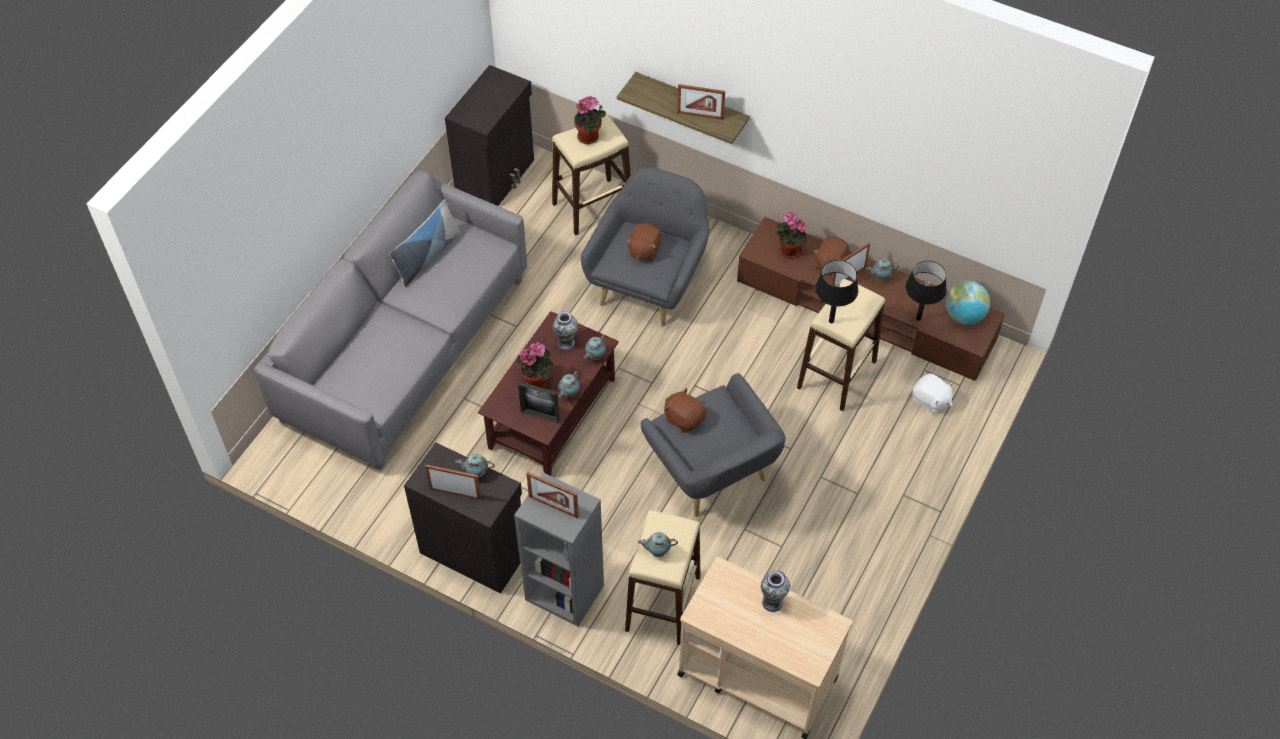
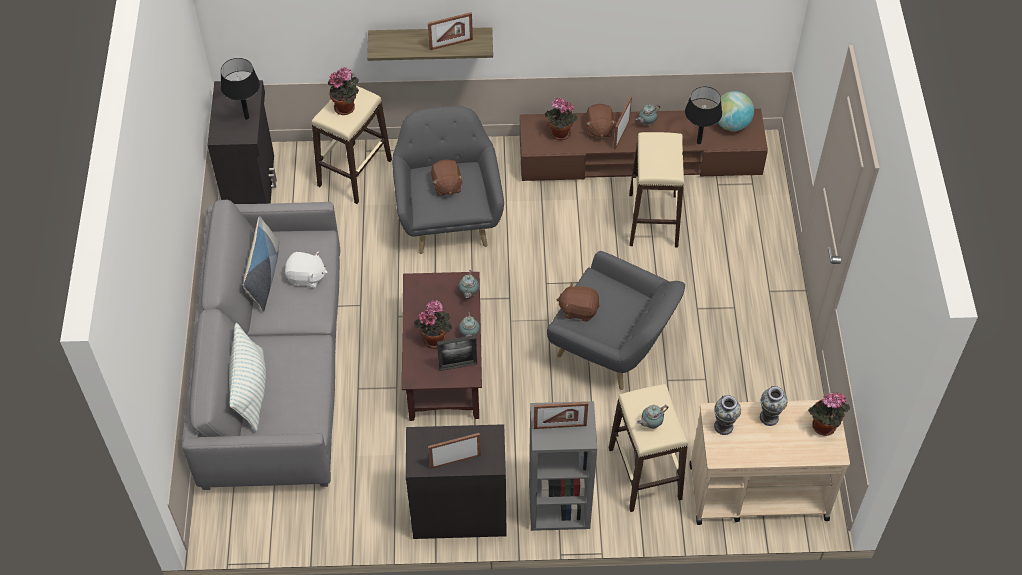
camera: 30 degrees left, 0 degrees up
(348, 349) = (251, 390): none -> pillow
(476, 473) = (460, 435): teapot -> none
(565, 343) = (436, 294): vase -> vase (723, 426)
(818, 639) = (823, 428): none -> potted plant
(831, 321) = (655, 171): black table lamp -> black table lamp (247, 117)
(930, 401) = (739, 206): white plush toy -> white plush toy (306, 277)

